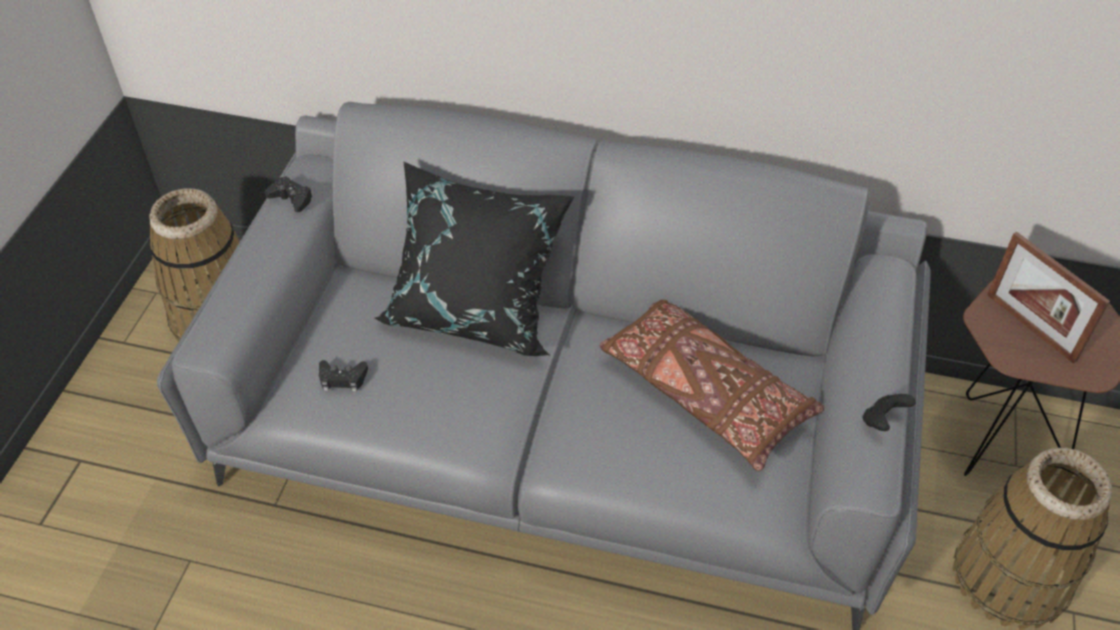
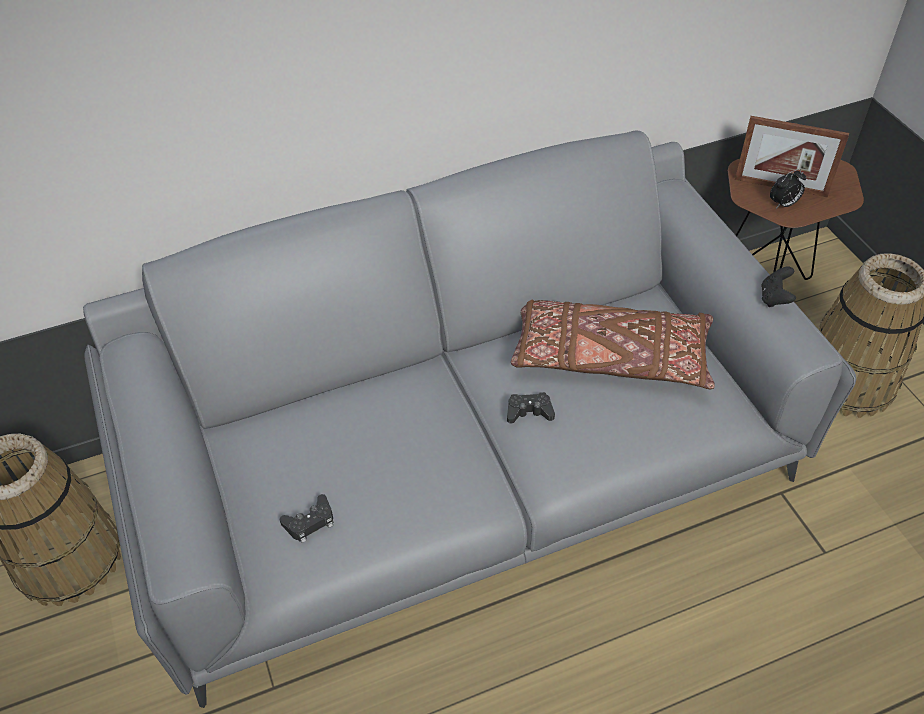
camera: 35 degrees left, 0 degrees up
(291, 198) = (136, 386): black game controller -> black game controller (529, 412)
(476, 310) = (372, 396): black pillow -> none
(1015, 345) = (783, 204): none -> alarm clock

